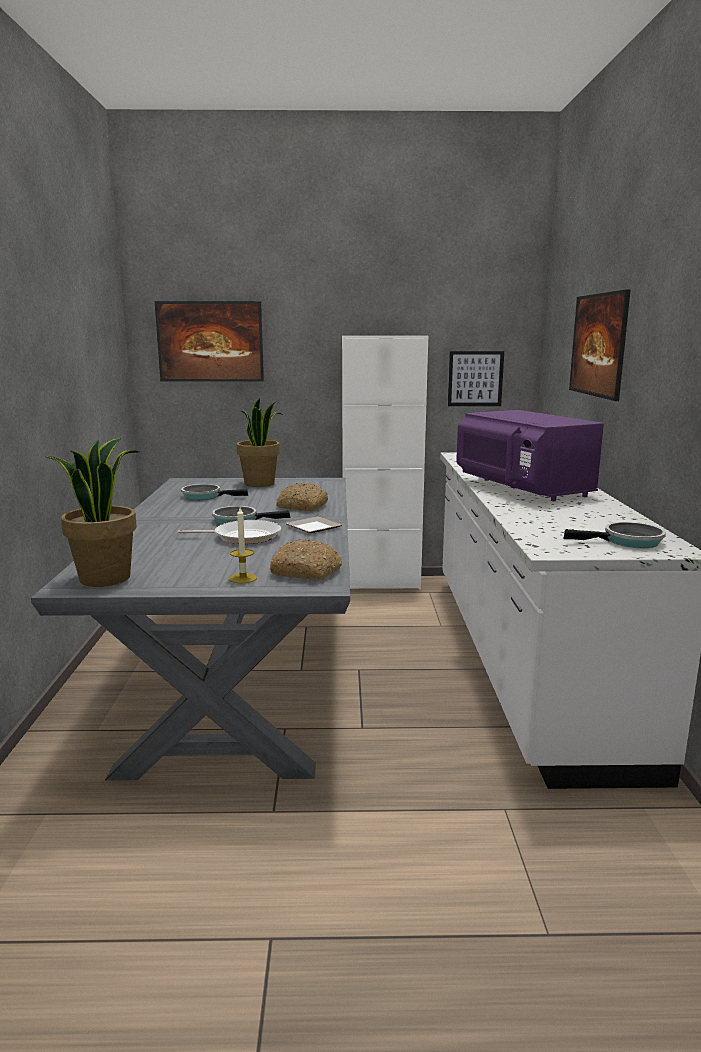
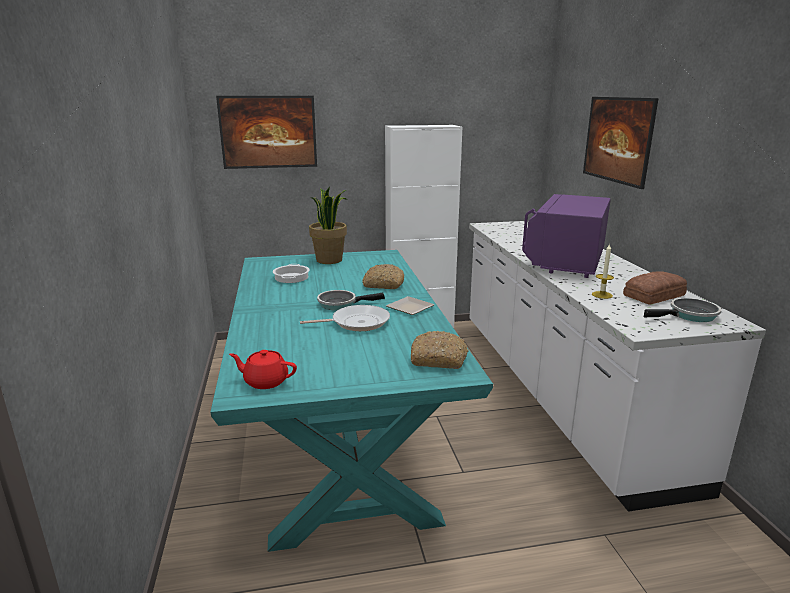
camera: 10 degrees left, 5 degrees up
(105, 578) = (265, 381): potted plant -> red teapot
(205, 496) = (291, 277): frying pan -> cooking pot
(240, 671) = (339, 427): grey dining table -> turquoise dining table
(243, 578) = (389, 371): candle -> candle (602, 295)
(475, 378) = (493, 160): picture -> none
(522, 488) = (565, 261): purple microwave -> purple microwave turned 60 degrees clockwise
(604, 522) = (655, 295): none -> bread

